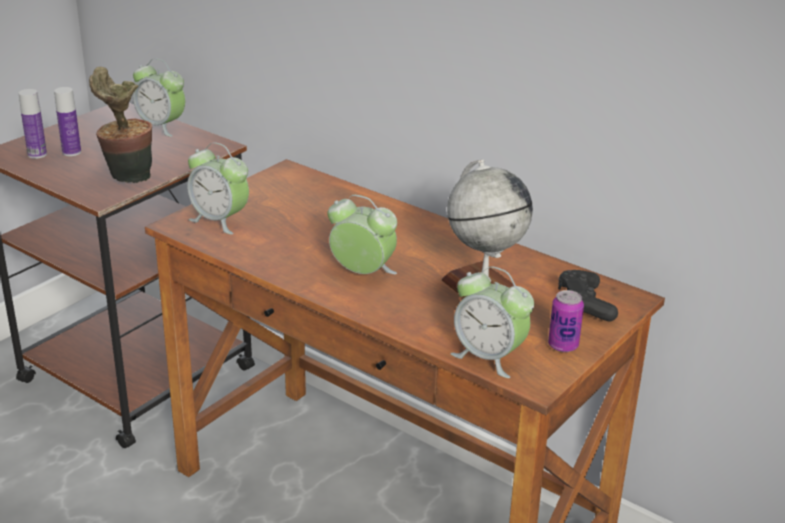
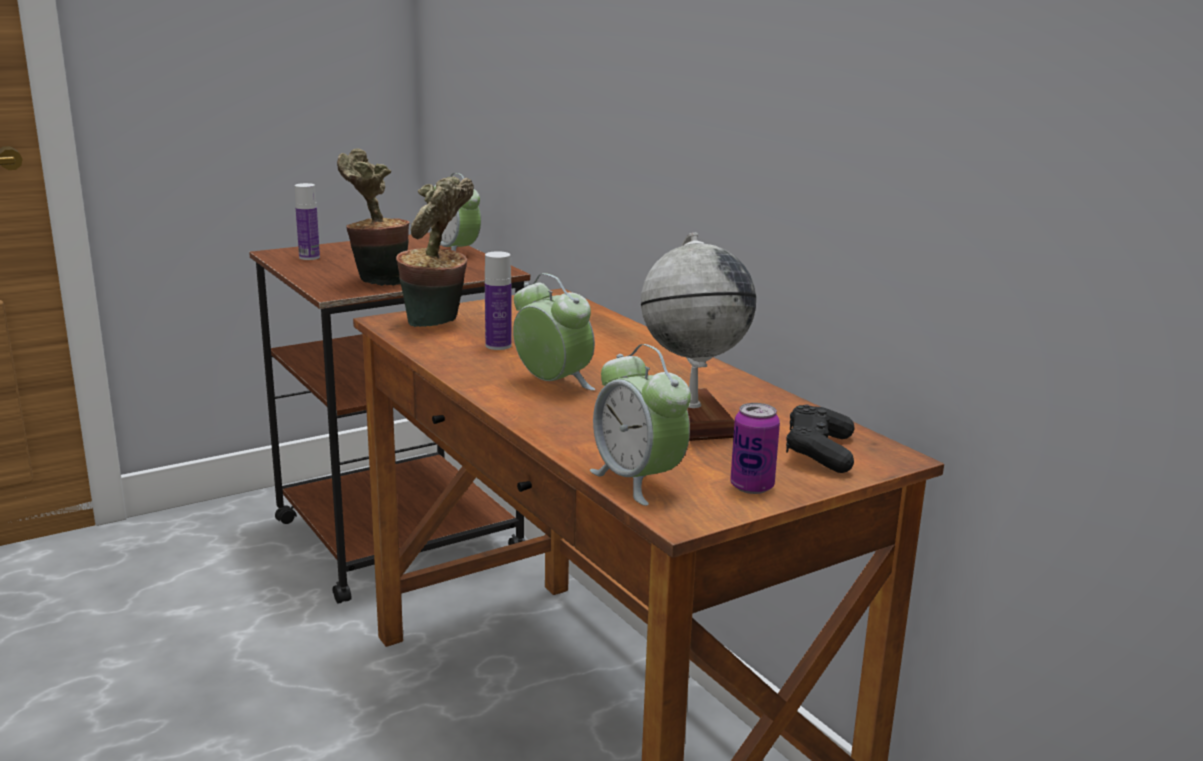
camera: 20 degrees right, 10 degrees down
(71, 152) = (344, 259): bottle -> bottle (498, 346)
(220, 221) = (436, 323): alarm clock -> potted plant

